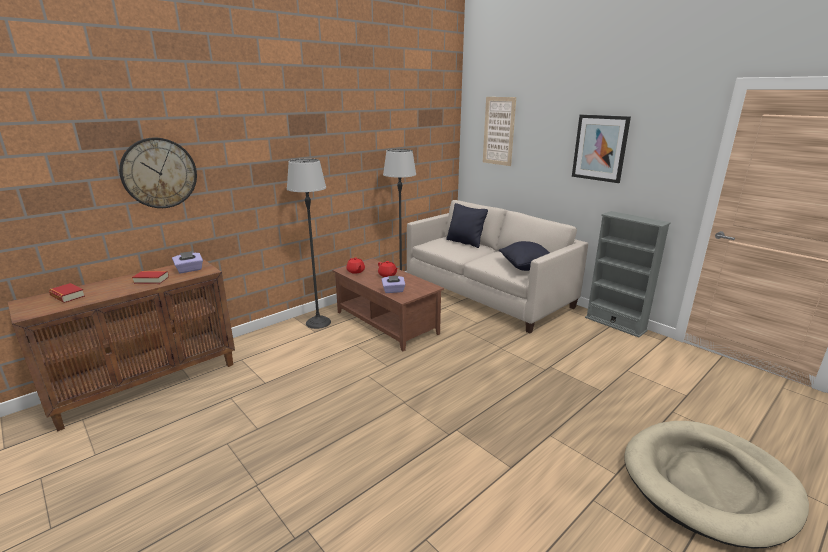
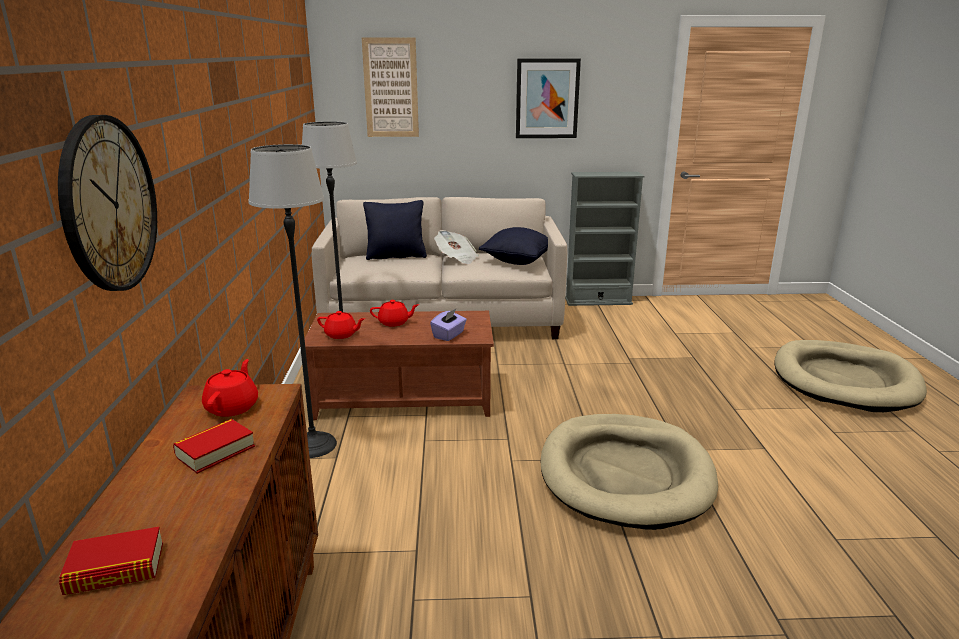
camera: 50 degrees left, 0 degrees up
(189, 270) = (233, 407): purple tissue box -> red teapot
(399, 417) = (625, 474): none -> beige dog bed
(492, 254) = (457, 259): none -> newspaper

